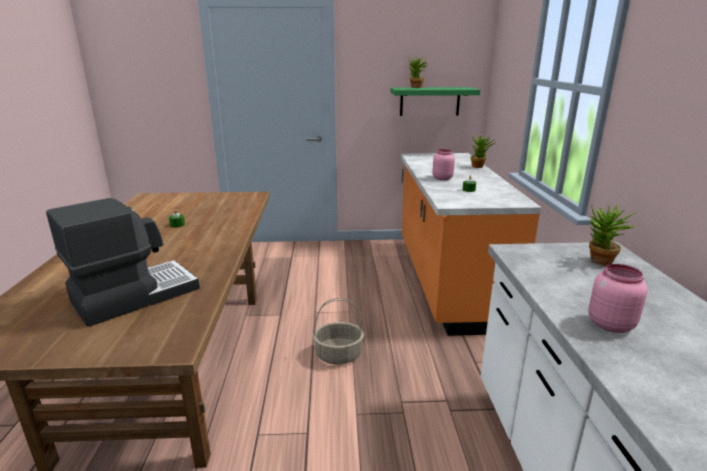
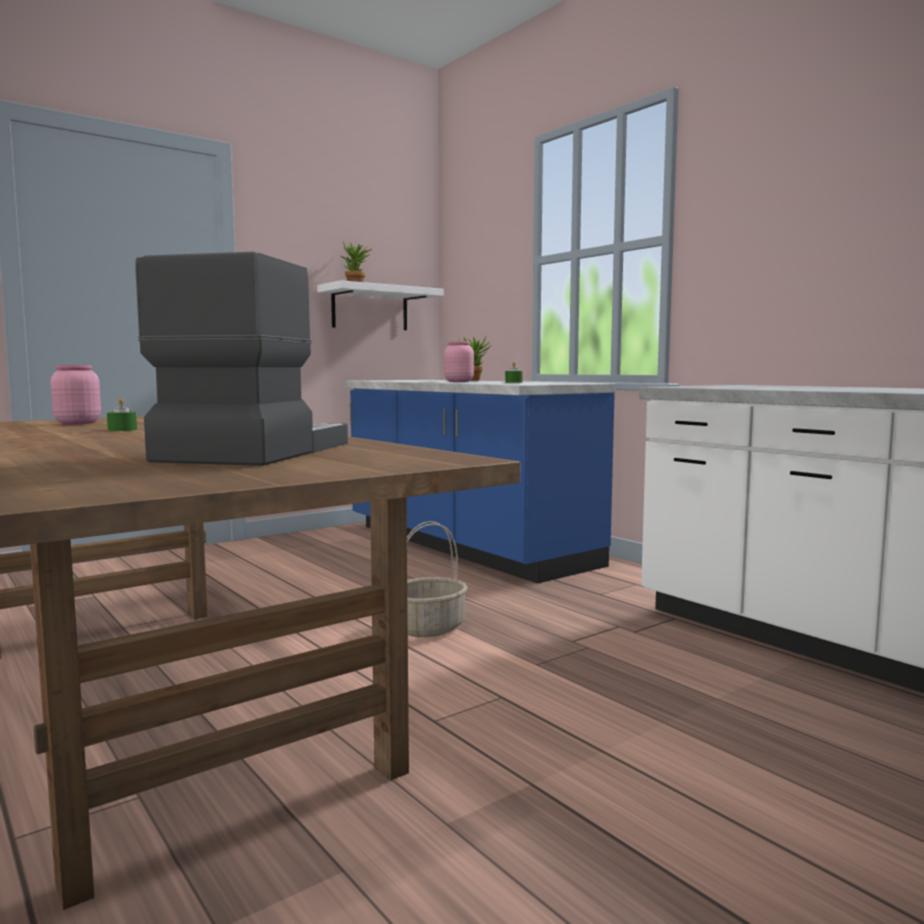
camera: 35 degrees left, 15 degrees down
(429, 101) = (370, 309): green shelf -> white shelf
(447, 281) = (465, 546): orange counter -> blue counter
(600, 262) = (755, 386): potted plant -> none
(609, 324) = (850, 389): pink jar -> pink jar (76, 423)

